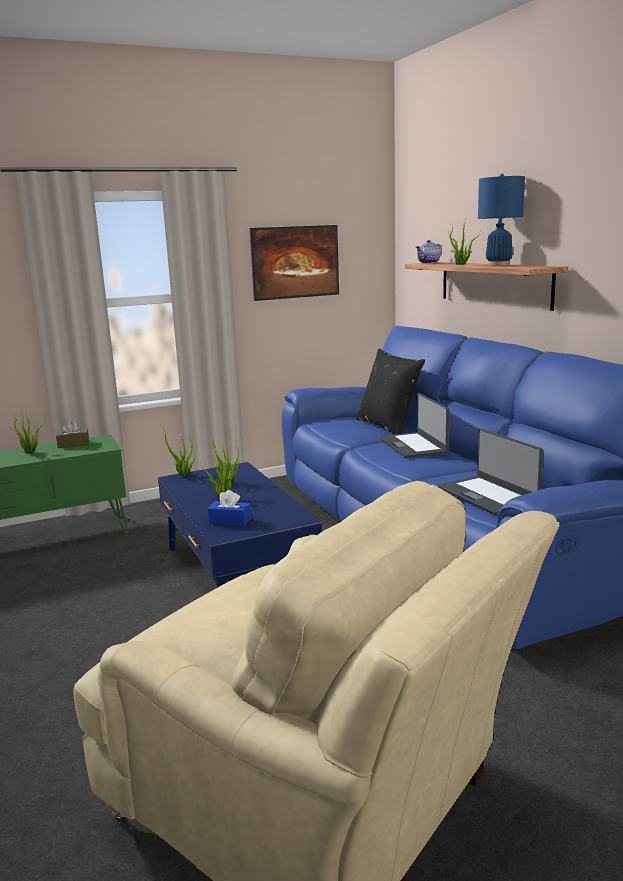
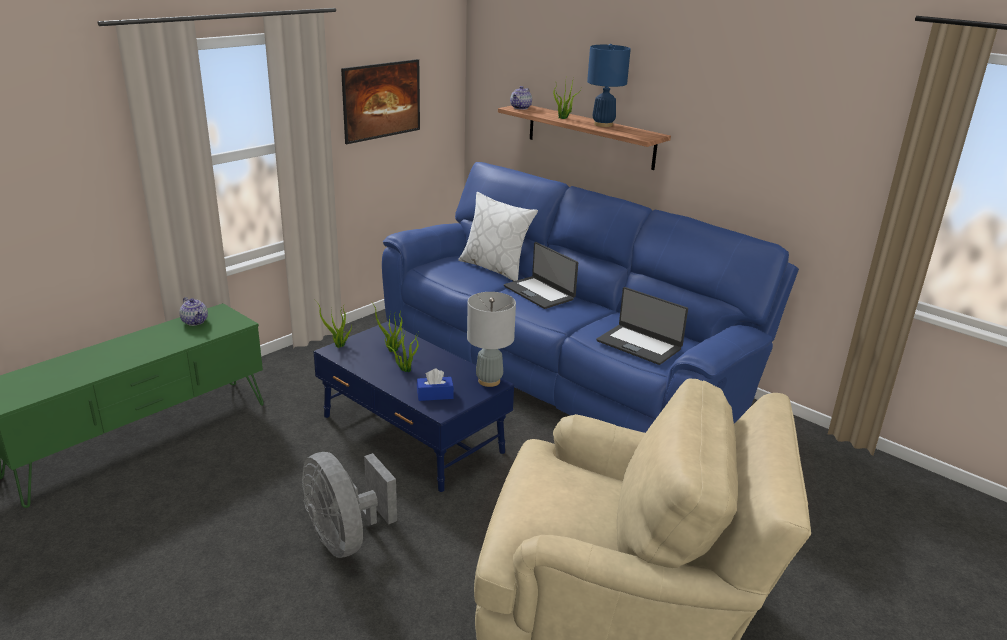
camera: 25 degrees left, 10 degrees up
(30, 453) = (157, 339): potted plant -> none
(73, 444) = (195, 321): brown tissue box -> teapot
(95, 655) = (346, 538): none -> grey fan
(297, 515) = (489, 381): none -> grey table lamp
(389, 426) = (495, 268): black pillow -> white pillow

